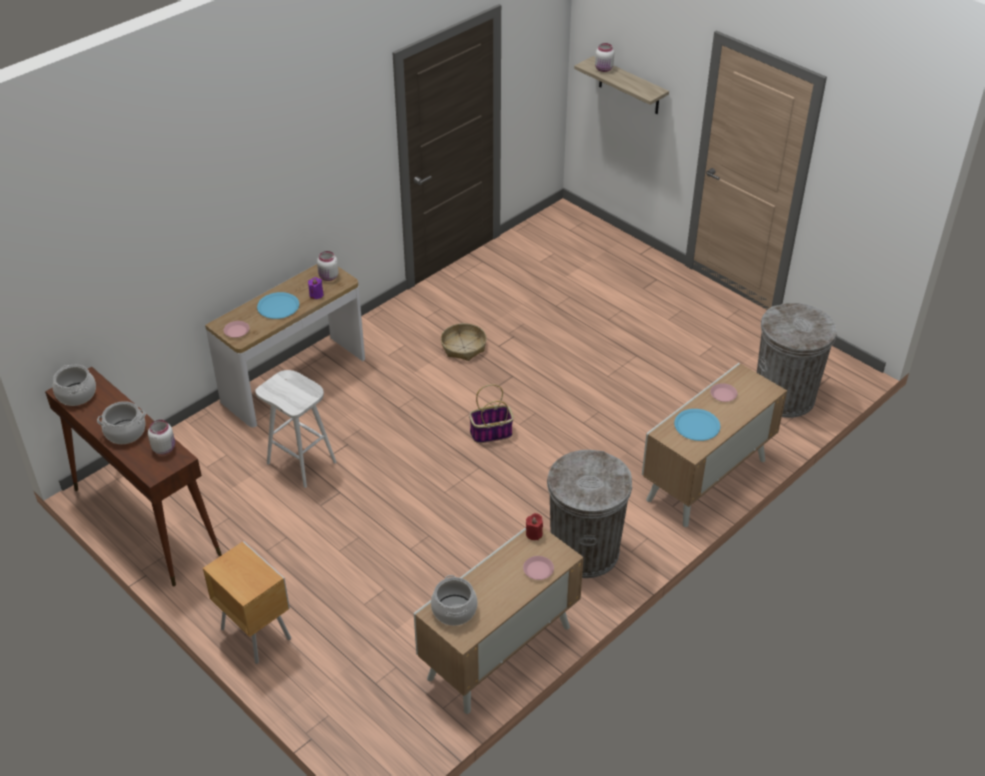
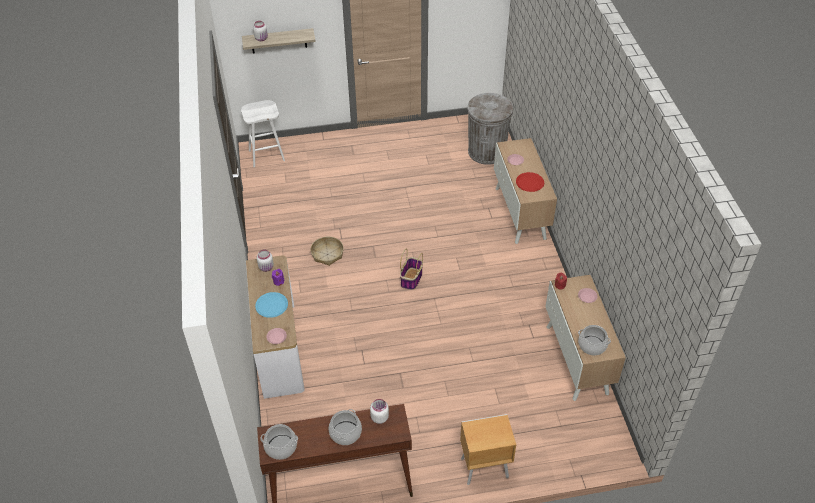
camera: 55 degrees left, 5 degrees up
(302, 462) = (358, 379): white stool -> white stool (267, 155)
(584, 551) = (532, 287): grey trash can -> none
(697, 425) = (529, 182): blue plate -> red plate

